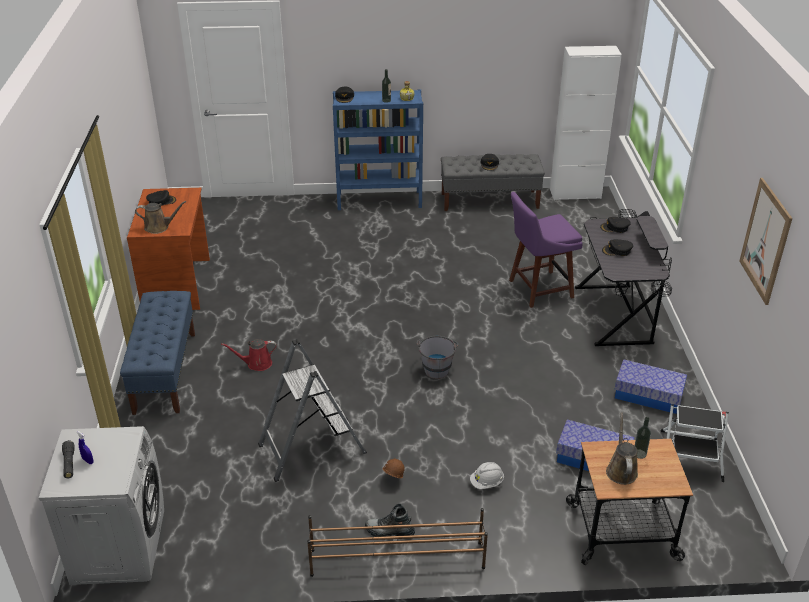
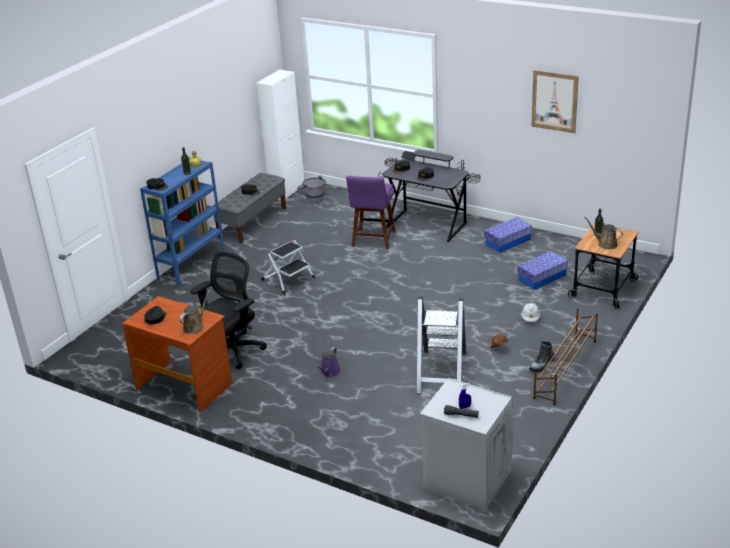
camera: 55 degrees left, 5 degrees down
(165, 372) = (293, 417): blue bench -> none
(247, 288) = (231, 353): none -> black office chair
(256, 364) = (329, 373): red watering can -> purple watering can
(436, 367) = (410, 302): grey bucket -> grey bucket (312, 199)
(689, 456) = (565, 248): step ladder -> step ladder (287, 280)

